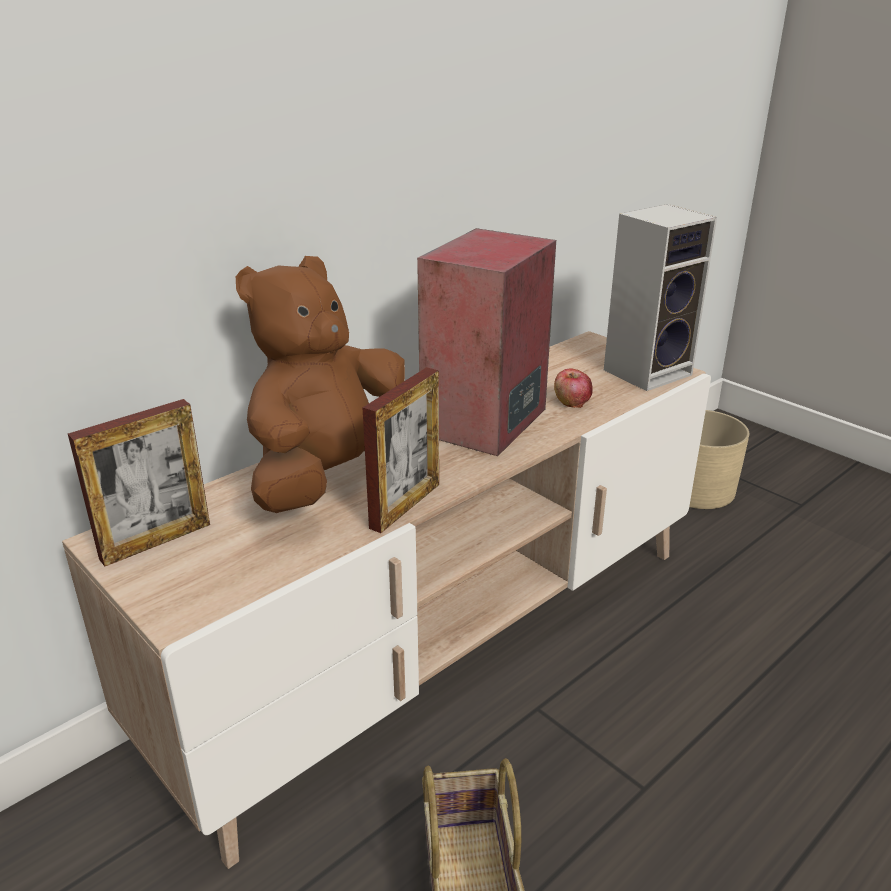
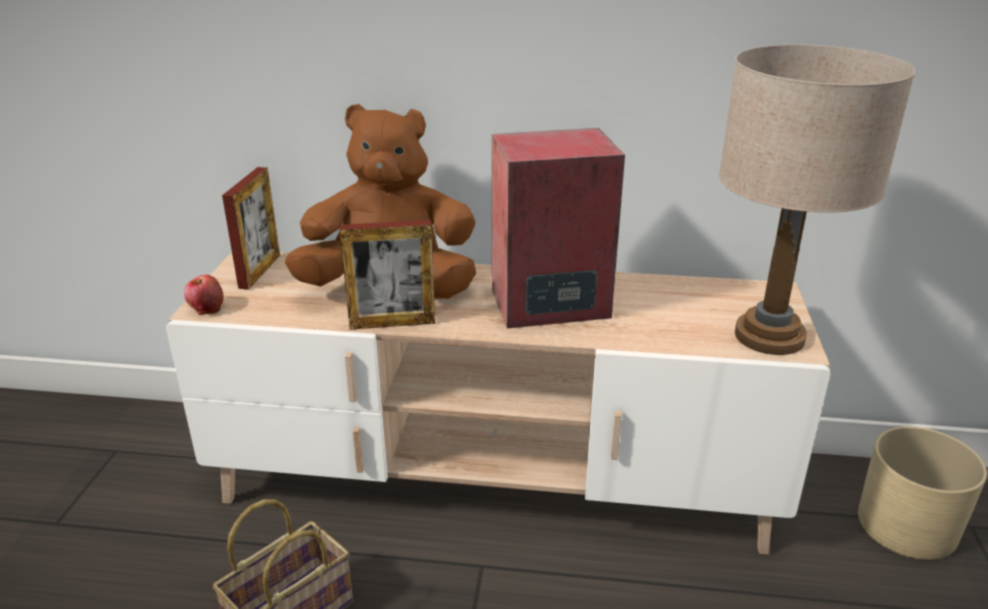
camera: 50 degrees right, 0 degrees up
(156, 541) = (260, 271): picture frame -> picture frame turned 90 degrees counterclockwise
(571, 402) = (643, 324): apple -> apple (206, 308)
(648, 371) = (769, 336): speaker -> beige table lamp

